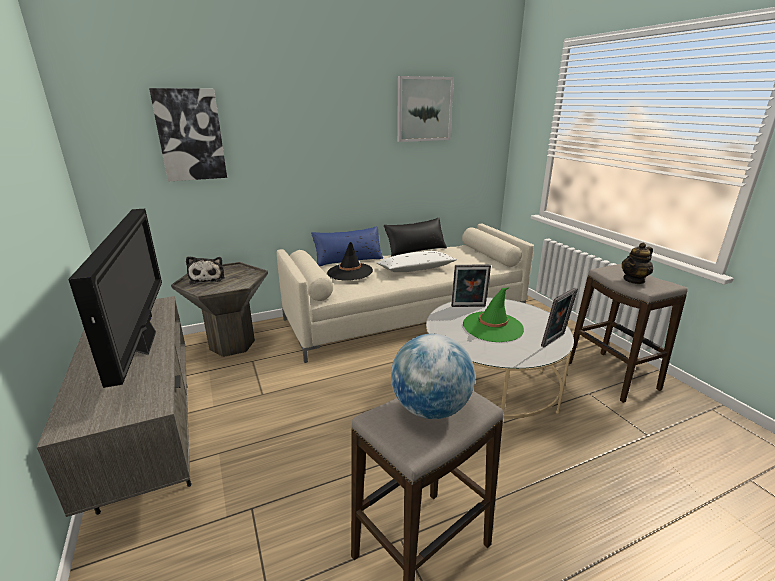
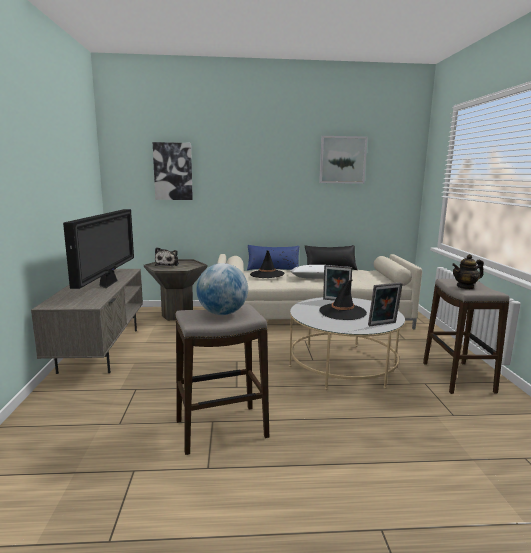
camera: 20 degrees right, 10 degrees down
(493, 327) = (342, 312): green hat -> black hat

